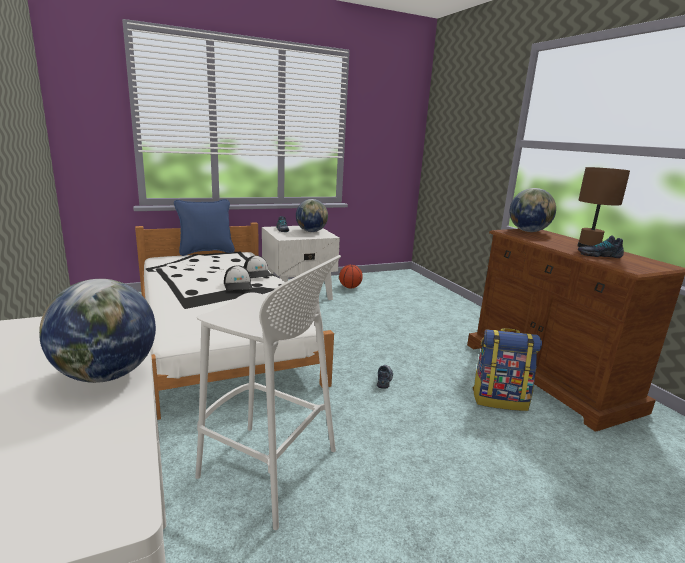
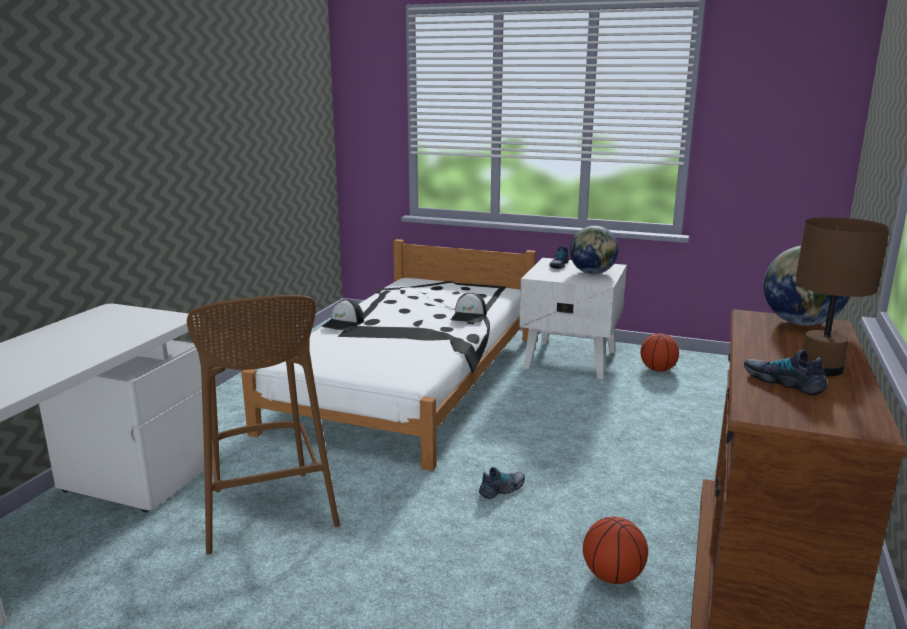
camera: 45 degrees right, 0 degrees up
(106, 375) = (84, 353): globe -> none
(206, 252) = (468, 280): blue pillow -> none
(238, 285) = (425, 324): cap -> cap (343, 323)
(268, 469) = (268, 512): white stool -> brown stool
(500, 399) = (612, 576): backpack -> basketball

